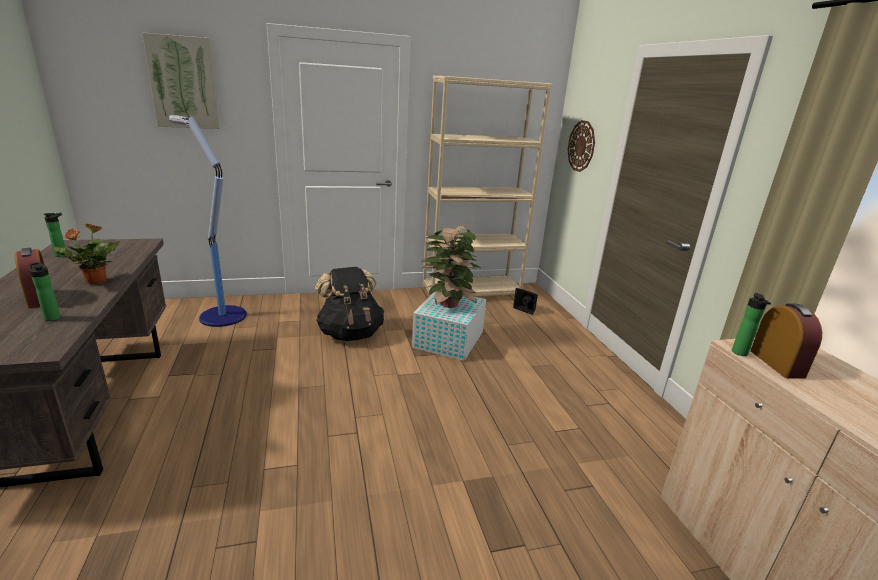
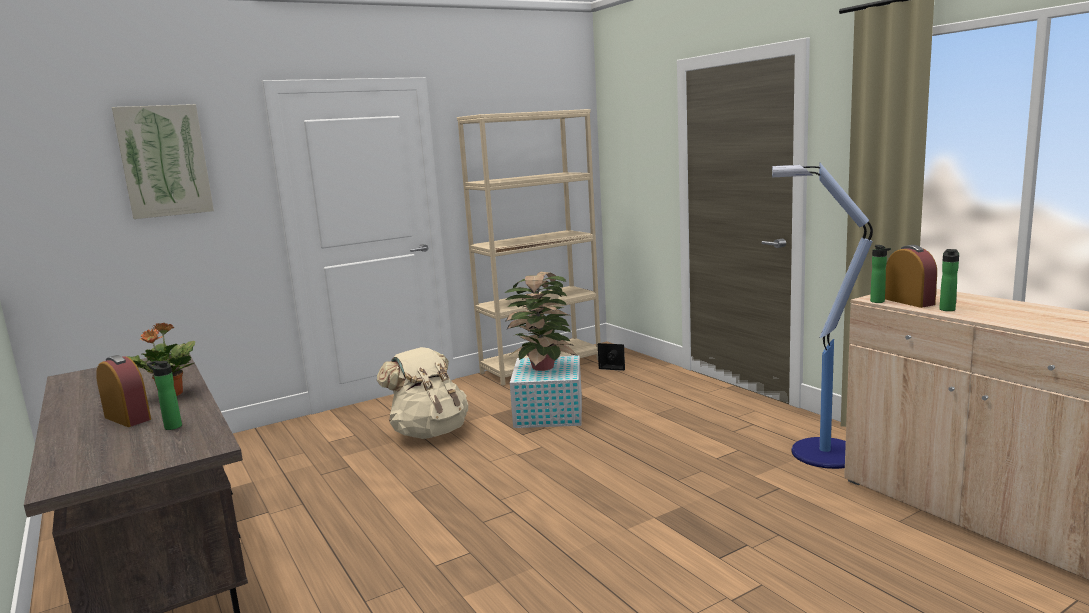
camera: 15 degrees left, 10 degrees down
(63, 255) = (84, 385): bottle -> bottle (947, 309)
(221, 316) = (246, 453): floor lamp -> floor lamp (823, 453)
(350, 333) = (429, 432): black backpack -> beige backpack
(581, 146) = (632, 171): wall clock -> none

